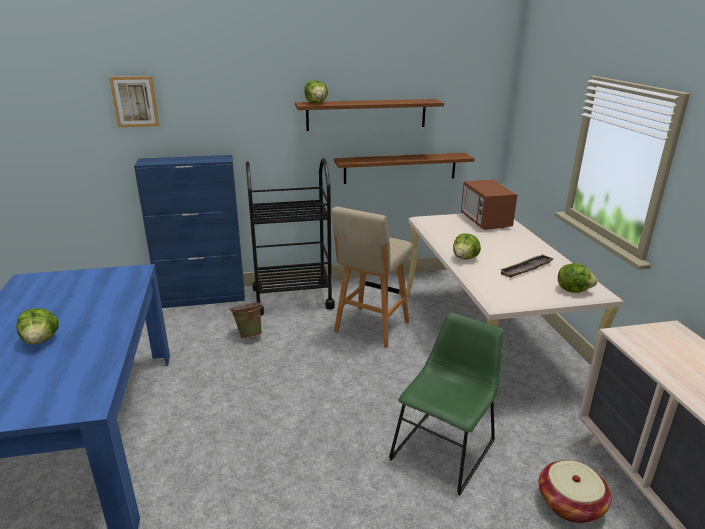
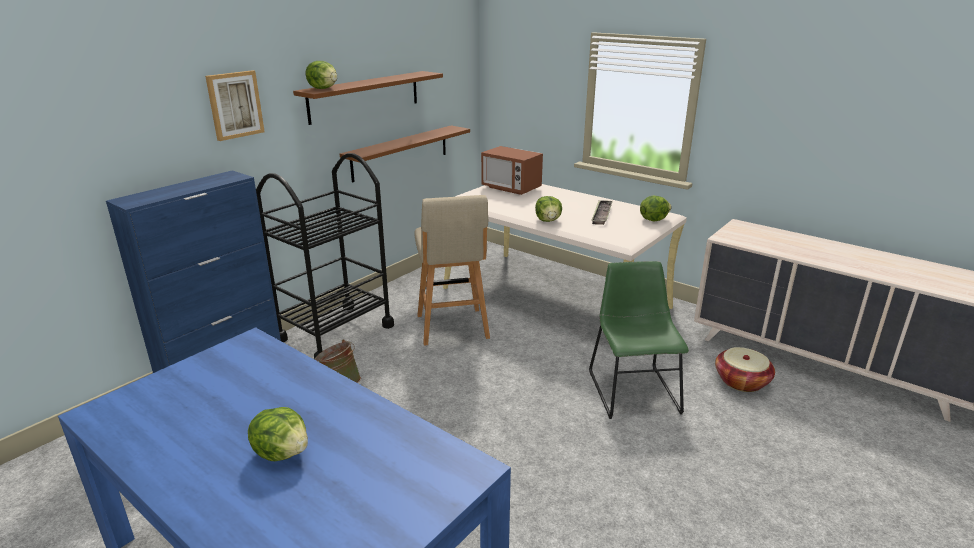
camera: 40 degrees left, 0 degrees up
(135, 101) = (86, 115): picture -> picture (235, 105)

